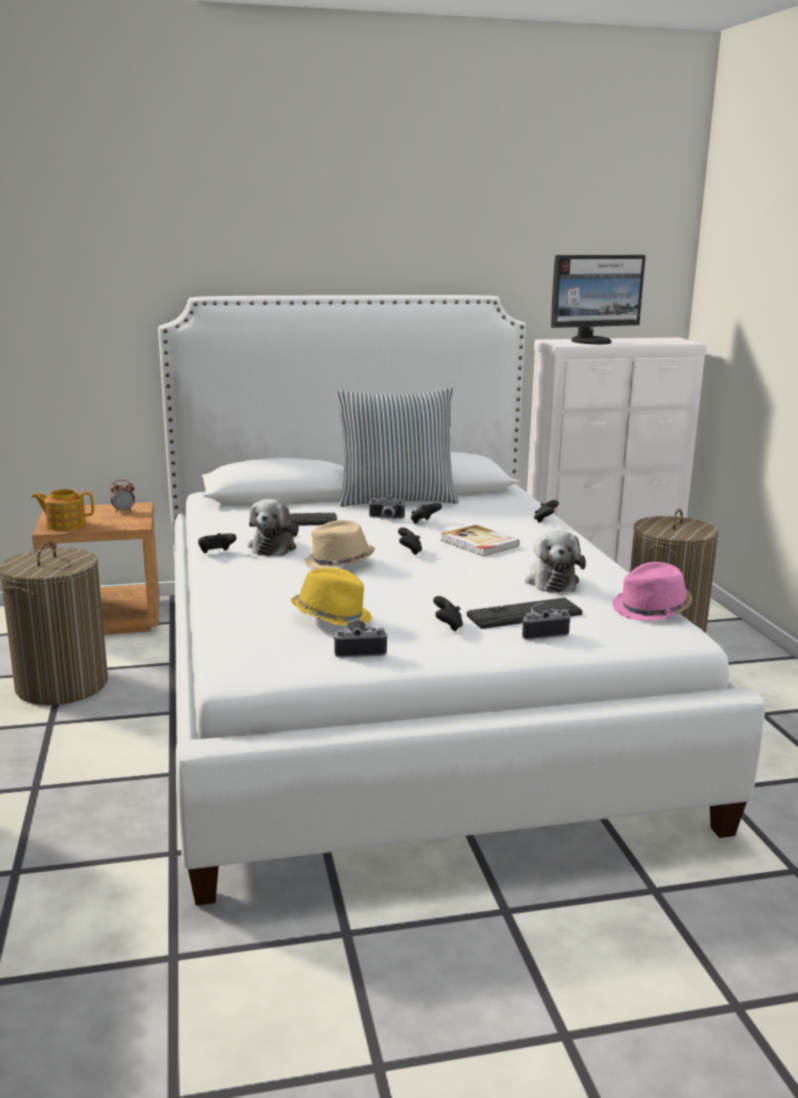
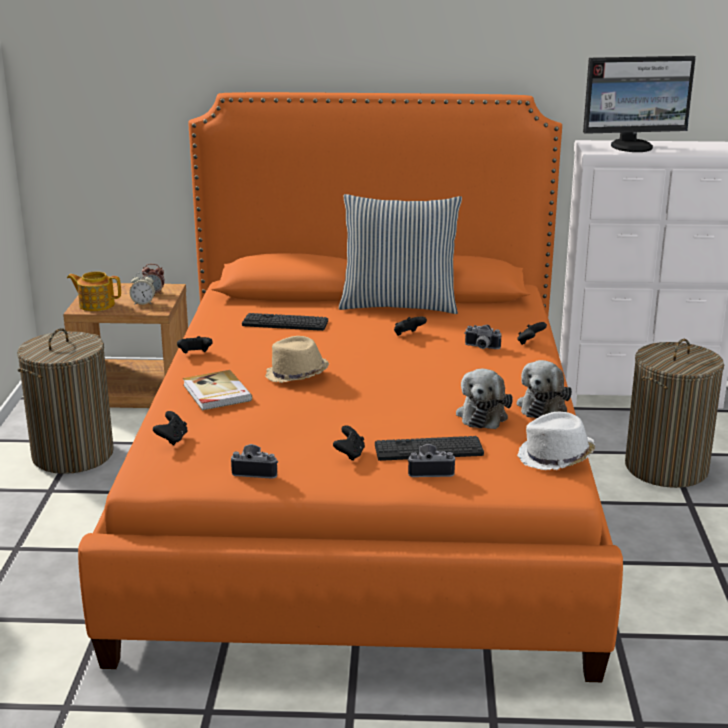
camera: 15 degrees right, 5 degrees up
(117, 520) = (143, 303): none -> alarm clock
(273, 546) = (250, 351): plush toy -> plush toy (543, 406)
(332, 616) = (252, 434): yellow hat -> none
(386, 518) = (374, 326): camera -> camera (481, 347)
(395, 690) = (362, 495): white bed -> orange bed
(409, 551) = (370, 368): black game controller -> black game controller (172, 439)
(479, 544) = (443, 365): book -> book (216, 393)
(652, 610) = (555, 458): pink hat -> white hat

